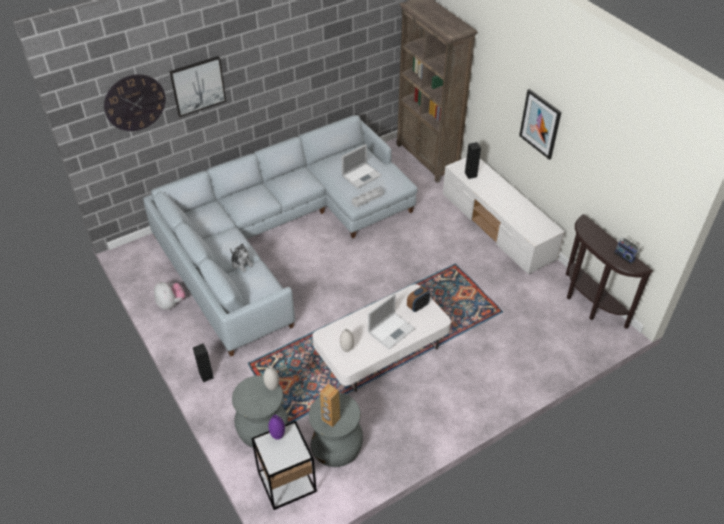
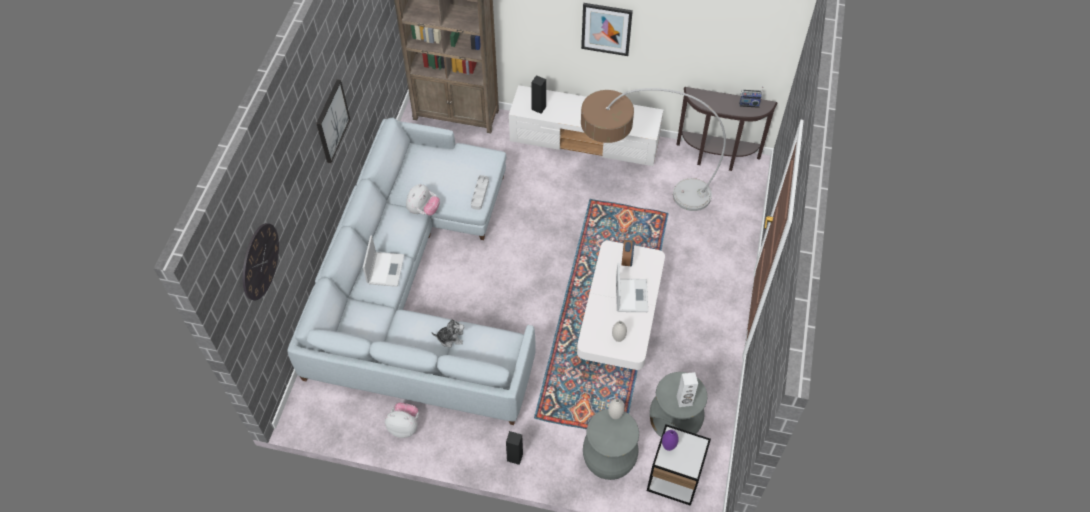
camera: 45 degrees left, 10 degrees up
(198, 86) = (291, 198): picture -> picture (331, 121)
(321, 184) = (423, 210): none -> plush toy
(330, 419) = (684, 401): brown speaker -> white speaker
(362, 175) = (449, 175): laptop -> laptop (385, 268)
(497, 284) = (638, 192): none -> floor lamp

